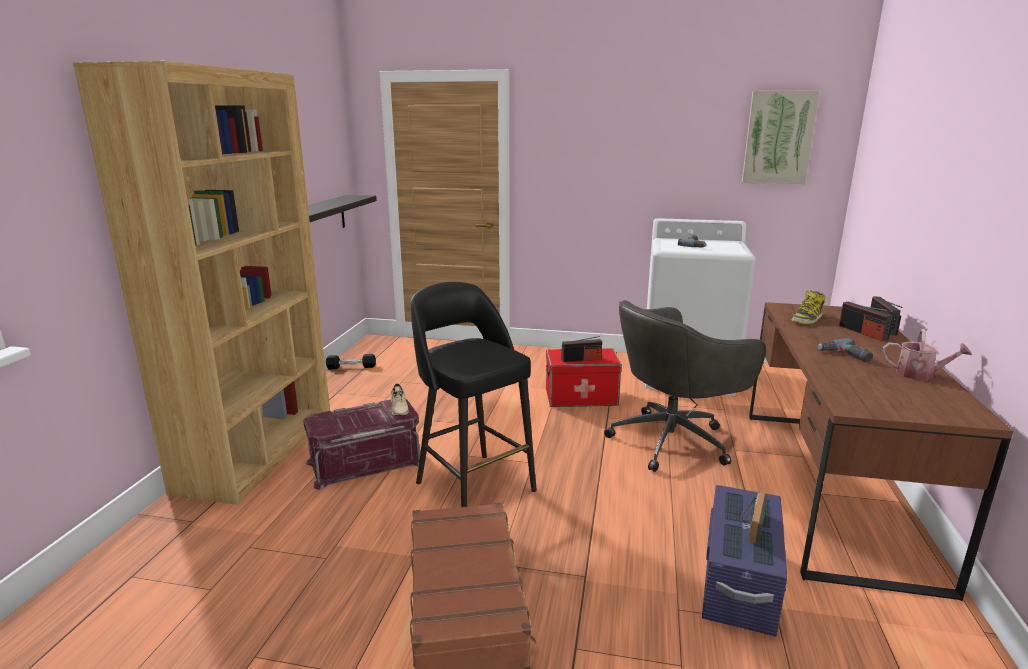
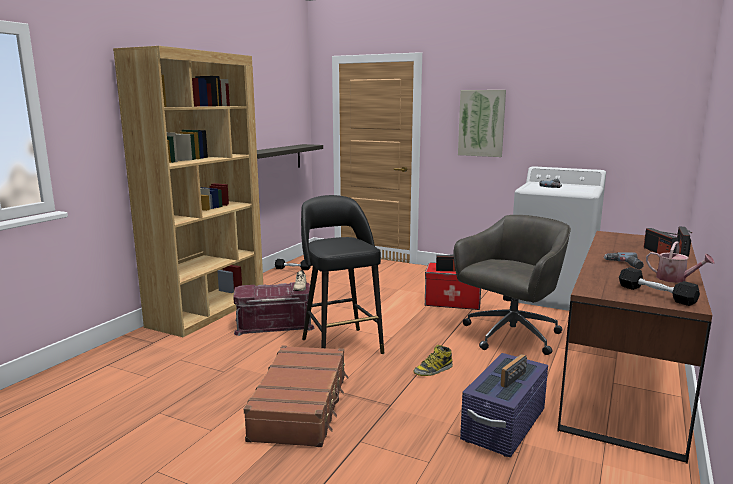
camera: 15 degrees right, 5 degrees down
(673, 440) = (509, 336): grey office chair -> grey office chair turned 150 degrees clockwise
(778, 138) = (635, 102): picture -> picture (481, 123)
(807, 319) = (620, 242): boot -> boot (433, 370)
(925, 403) = (656, 294): none -> black dumbbell

